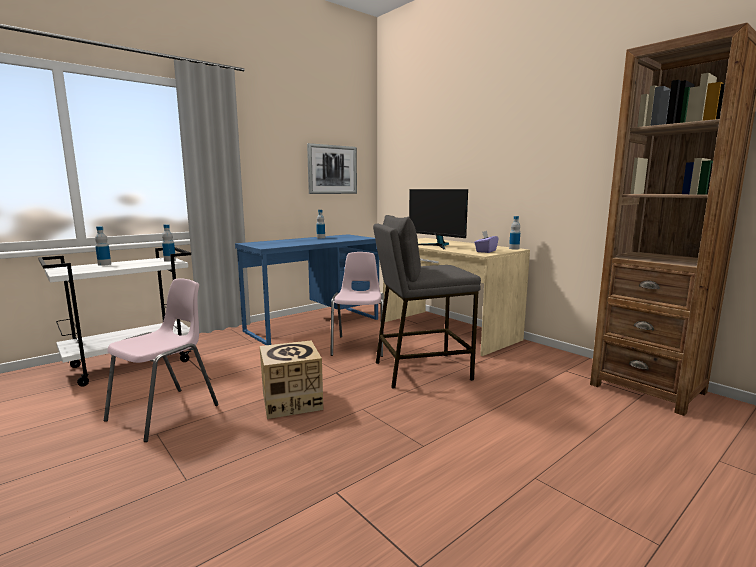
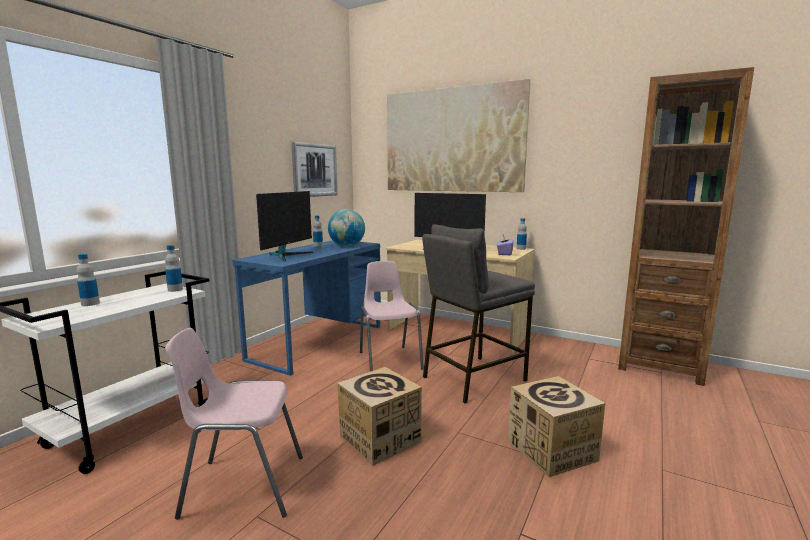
camera: 20 degrees left, 0 degrees up
(165, 413) = (243, 486): pink chair -> pink chair turned 105 degrees counterclockwise
(281, 242) = (287, 255): none -> monitor
(344, 239) = (347, 246): none -> globe
(434, 439) = (552, 450): none -> cardboard box
(458, 137) = (452, 140): none -> picture

